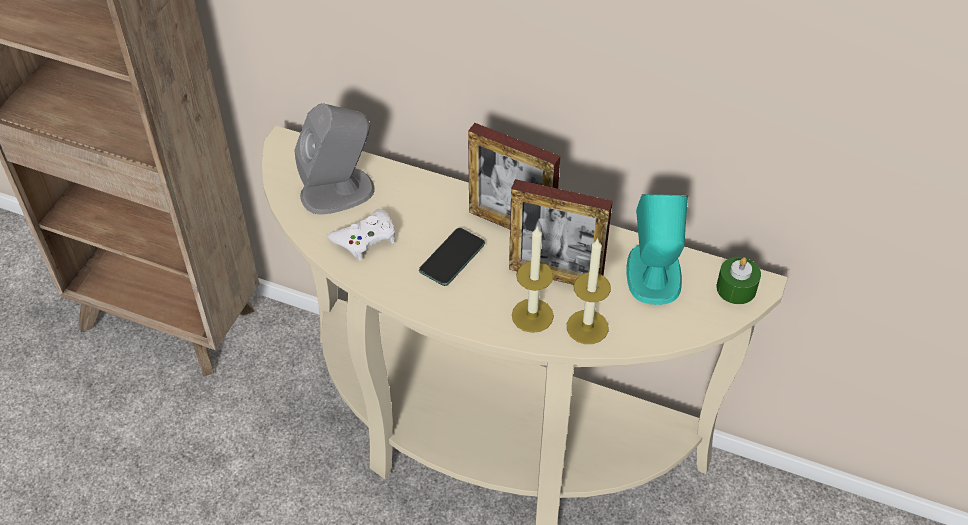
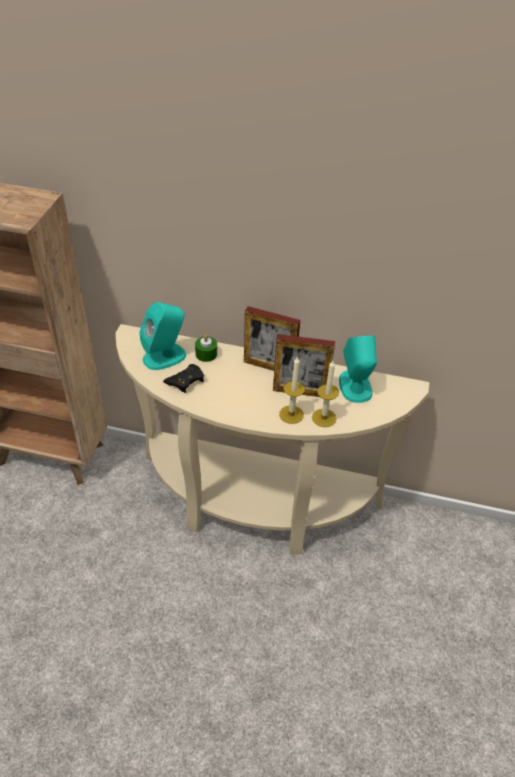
camera: 10 degrees left, 5 degrees down
(338, 191) = (165, 356): grey speaker -> turquoise speaker
(365, 238) = (185, 381): white game controller -> black game controller
(452, 258) = (238, 387): phone -> none
(736, 288) = (402, 390): green candle -> green candle (206, 354)

